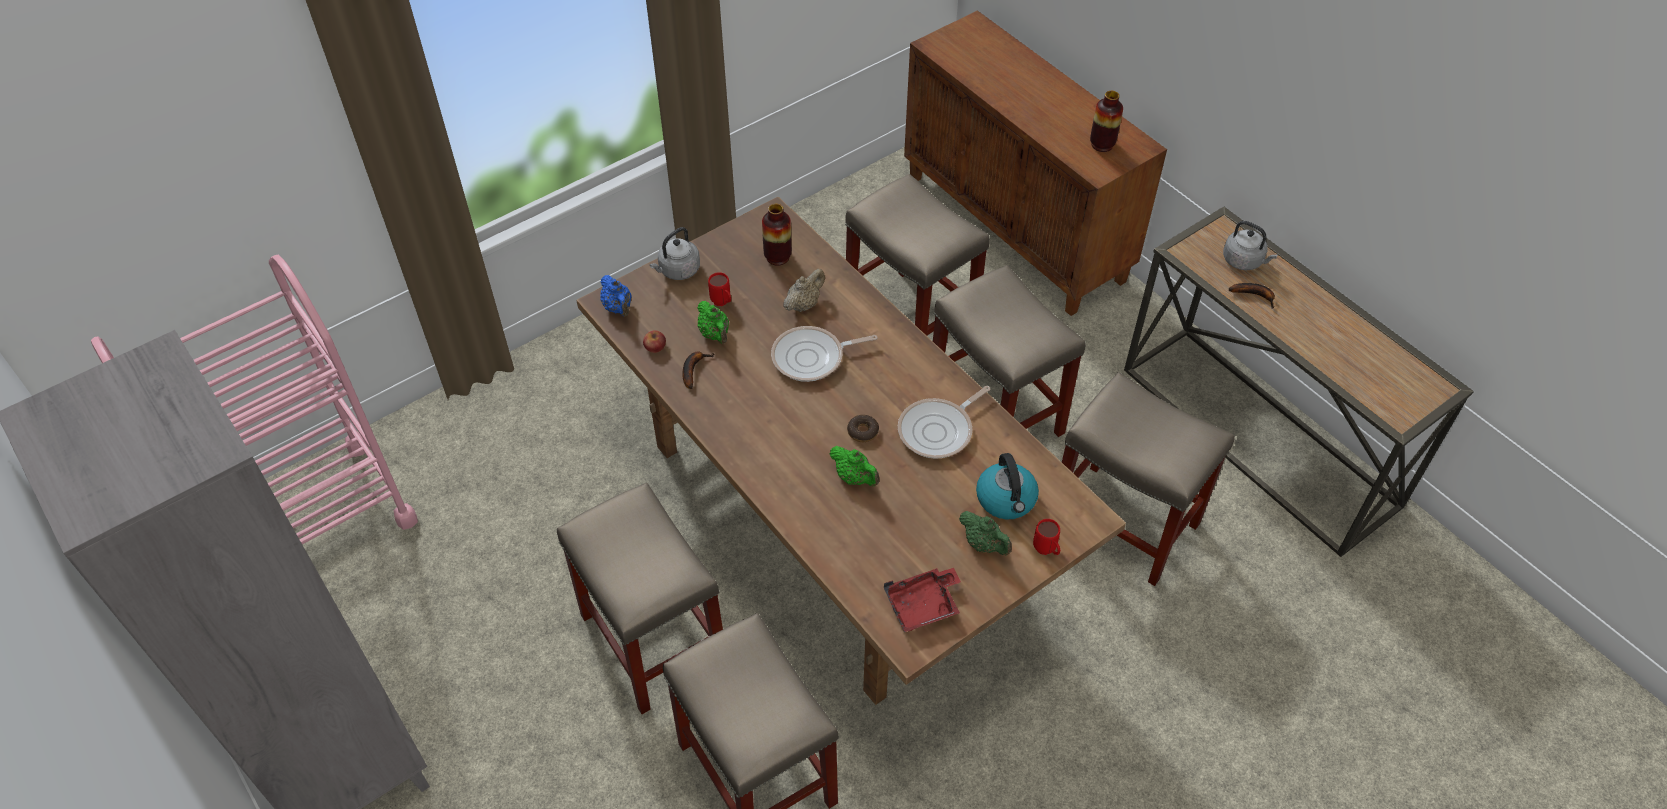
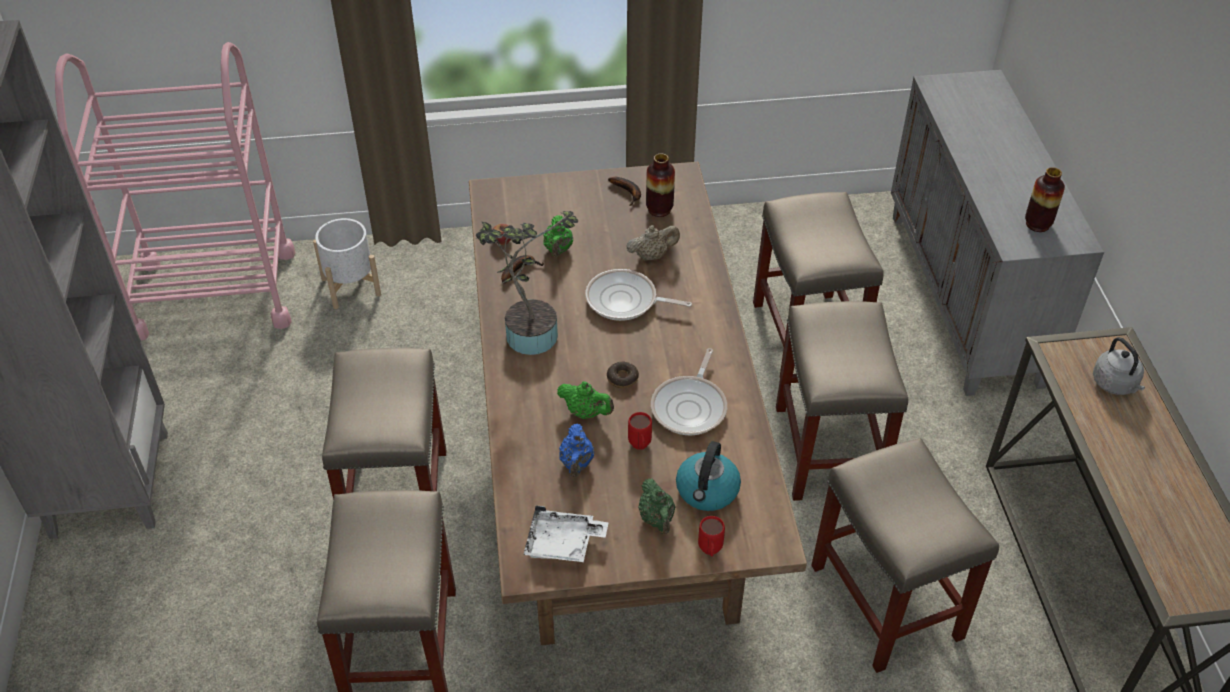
camera: 30 degrees right, 5 degrees down
(452, 453) = (350, 287): none -> white planter
(618, 308) = (496, 199): blue teapot -> blue teapot (576, 463)
(678, 271) = (567, 188): grey kettle -> none
(723, 303) = (584, 228): red mug -> red mug (640, 447)
(746, 427) = (526, 333): none -> potted plant
(855, 477) = (586, 412): green teapot -> green teapot turned 45 degrees counterclockwise
(923, 605) = (563, 543): red tray -> white tray
(939, 430) = (691, 406): frying pan -> frying pan turned 60 degrees counterclockwise
(1016, 228) = (966, 298): brown cabinet -> grey cabinet
(1255, 295) = (1102, 419): banana -> banana (628, 192)

